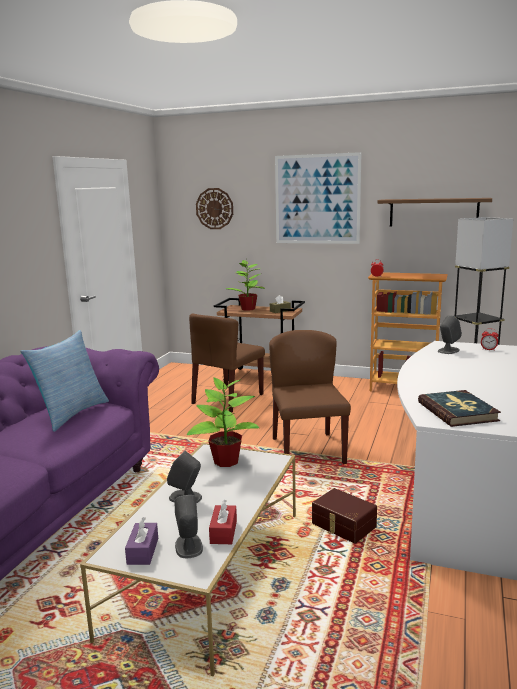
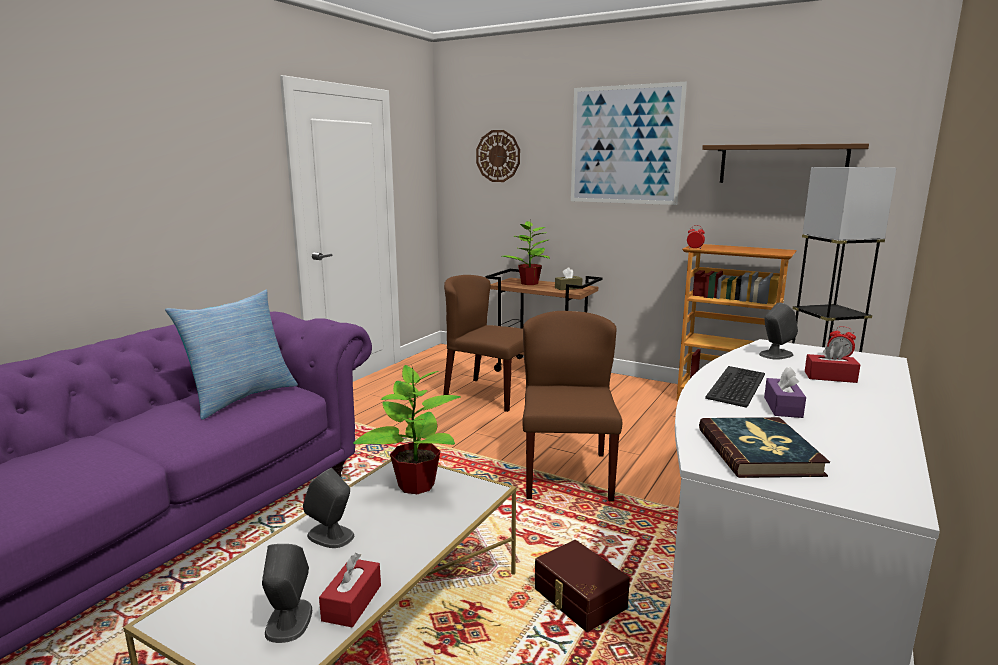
camera: 10 degrees right, 0 degrees up
(143, 551) = (220, 618): purple tissue box -> purple tissue box (782, 407)
(227, 399) = (489, 394): brown chair -> brown chair turned 75 degrees clockwise
(431, 374) = (737, 387): none -> keyboard
(486, 363) = (830, 377): none -> red tissue box

